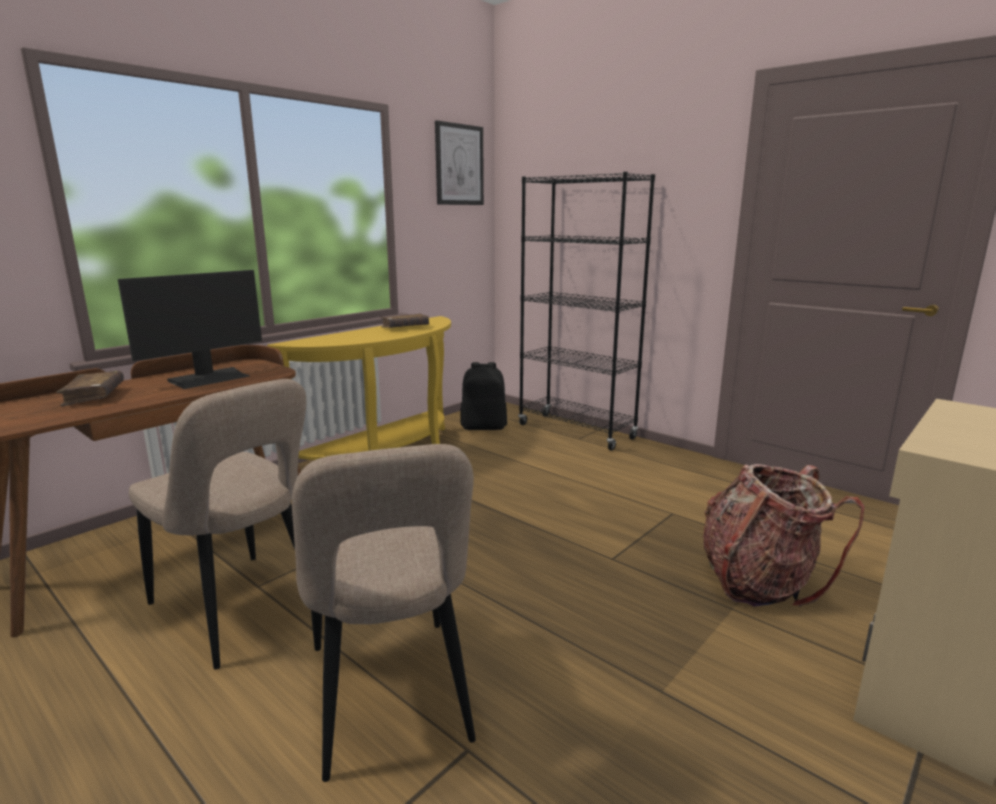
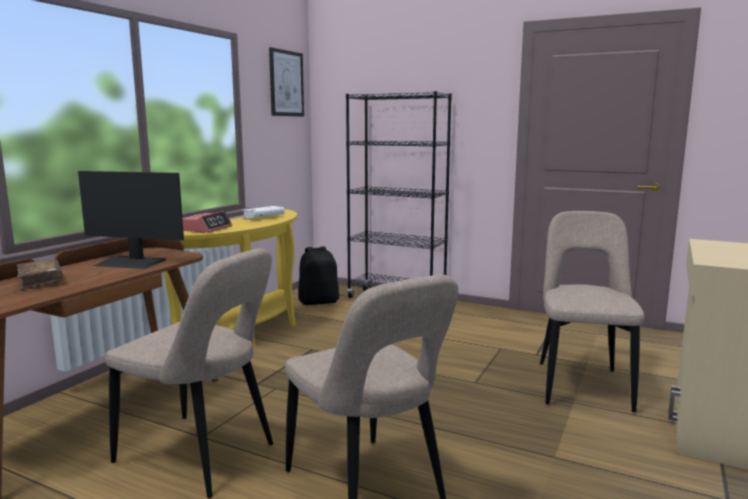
camera: 15 degrees left, 5 degrees down
(209, 378) = (131, 262): monitor -> monitor turned 75 degrees clockwise
(327, 339) = (207, 229): none -> alarm clock
(405, 327) = (263, 217): brown book -> white book
(759, 582) = (582, 384): backpack -> beige chair

